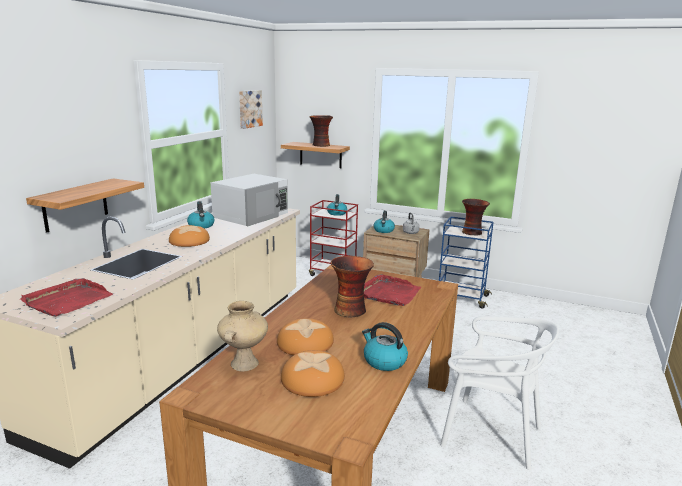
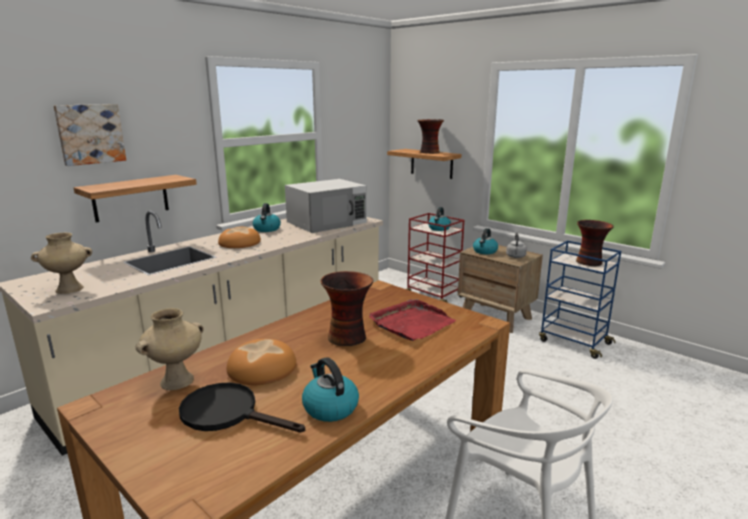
camera: 20 degrees right, 0 degrees up
(67, 300) = (70, 289): red tray -> beige vase
(249, 108) = (353, 111): picture -> picture (90, 134)
(312, 378) = (228, 413): bread -> black frying pan

